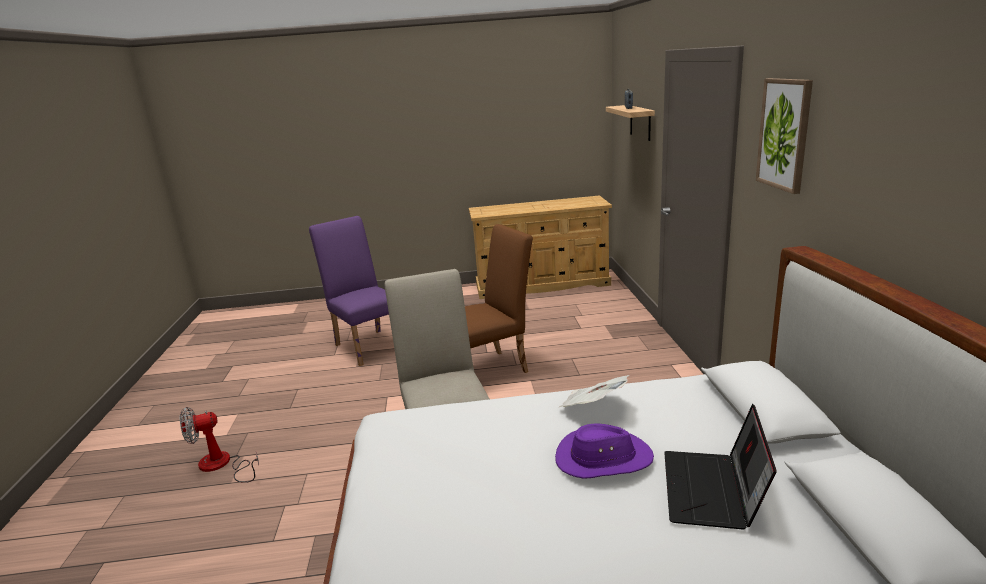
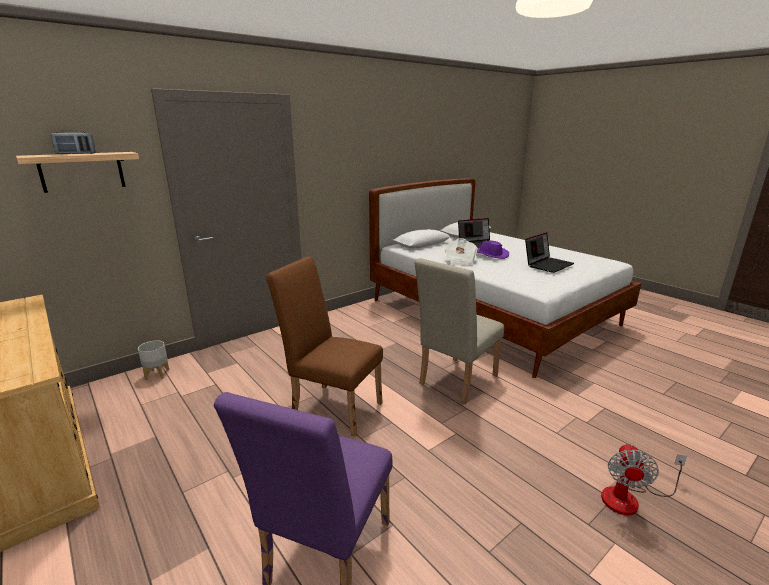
camera: 125 degrees left, 0 degrees up
(222, 465) = (629, 498): fan -> fan turned 75 degrees clockwise
(463, 498) = (547, 264): none -> laptop
(621, 308) = (157, 374): none -> grey planter
(784, 134) = (340, 143): picture -> none

